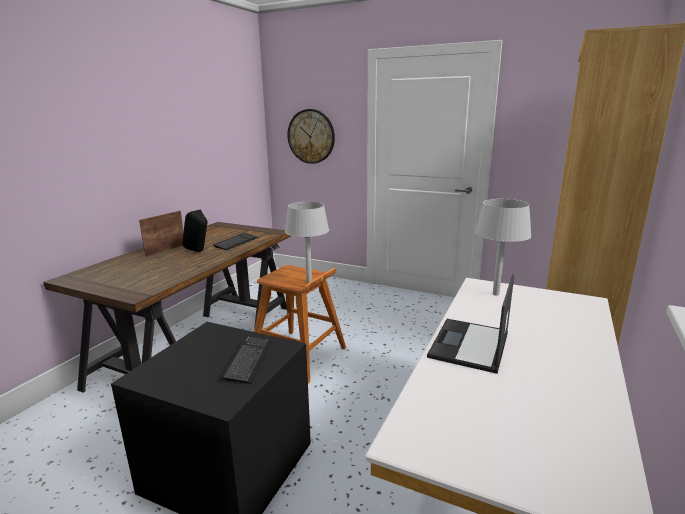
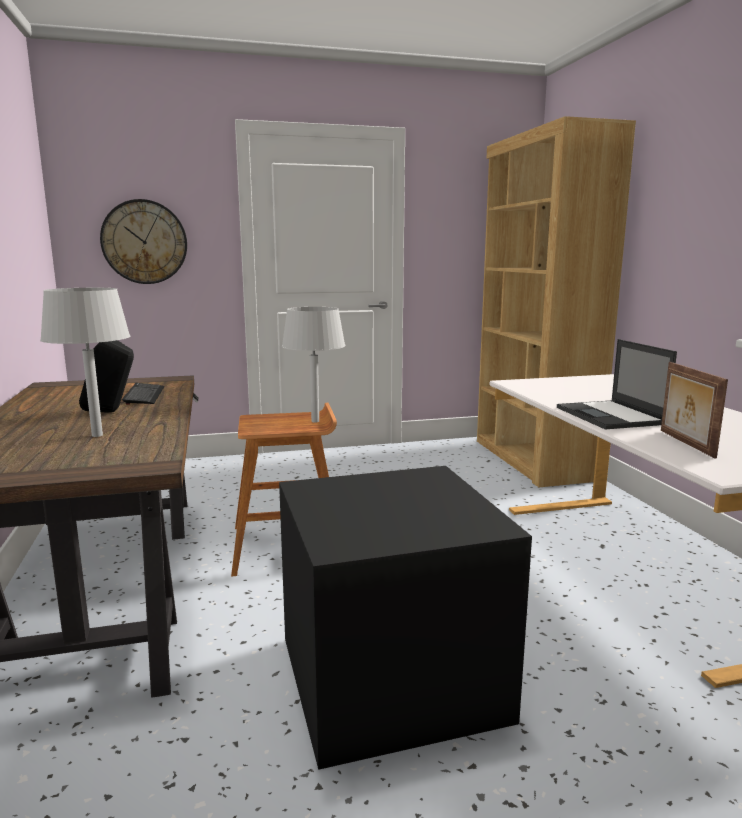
camera: 40 degrees left, 5 degrees down
(165, 250) = (38, 420): picture frame -> picture frame (684, 443)
(248, 360) = (425, 493): keyboard -> none
(495, 294) = (542, 385): grey table lamp -> grey table lamp (97, 435)

